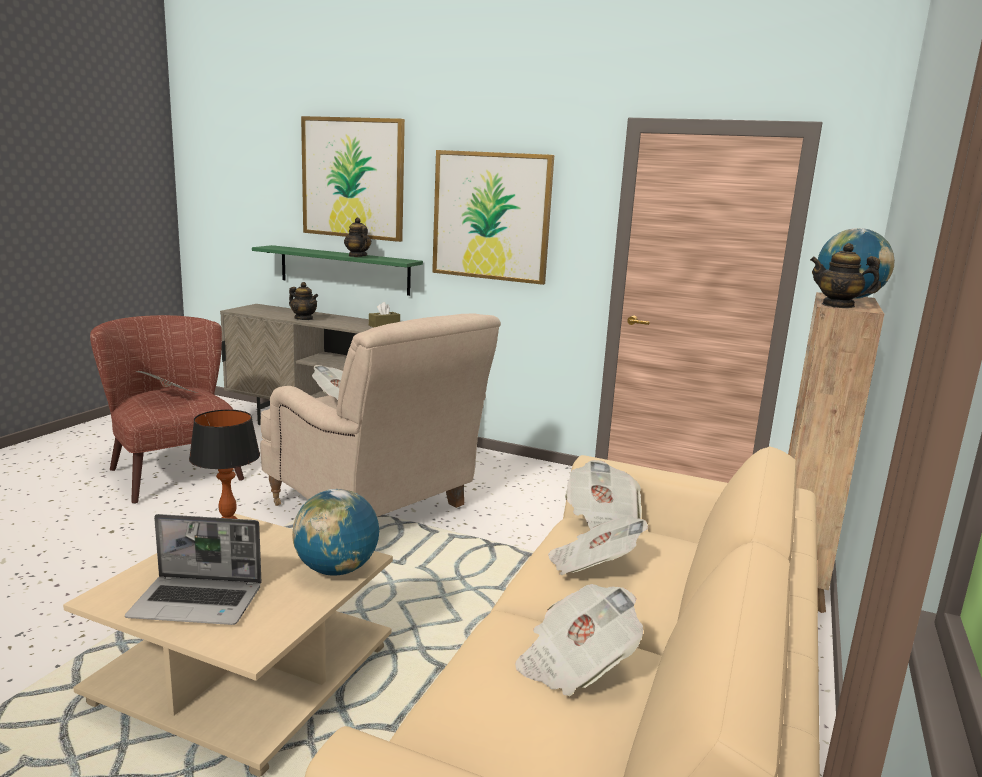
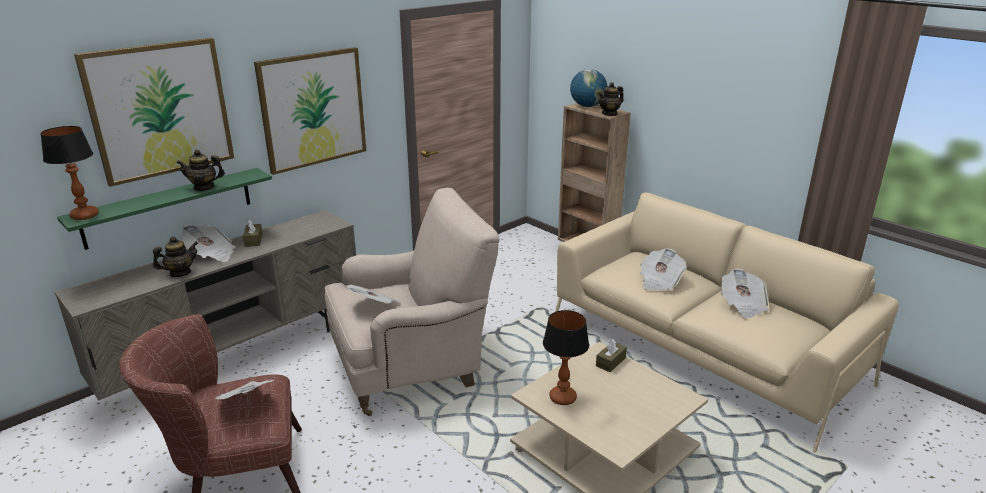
camera: 65 degrees left, 10 degrees up
(198, 602) = (634, 413): laptop -> none
(275, 247) = (84, 216): none -> table lamp
(336, 570) = (610, 362): globe -> brown tissue box
(602, 519) = (612, 265): newspaper -> newspaper (211, 255)

